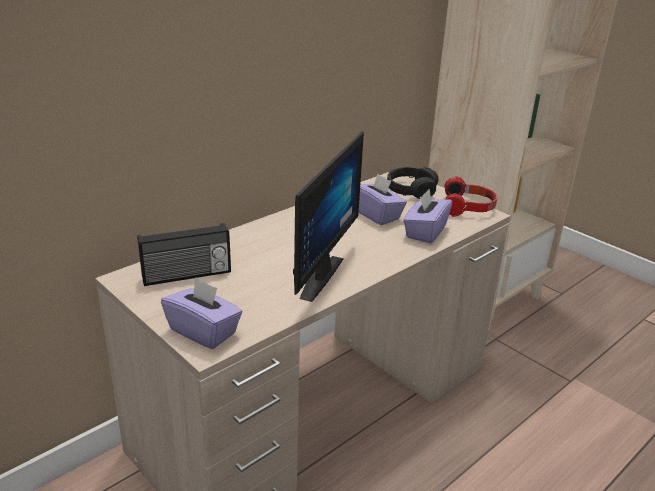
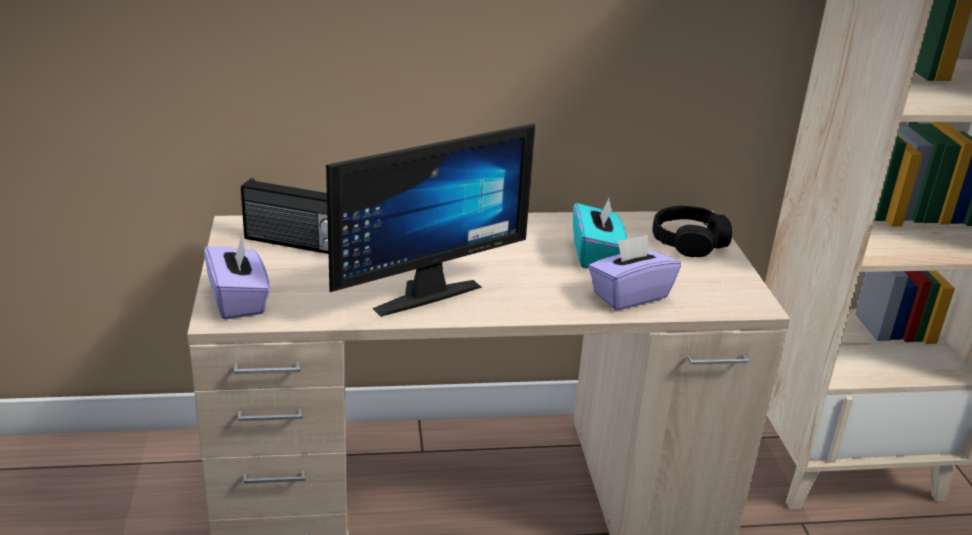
camera: 35 degrees right, 0 degrees up
(377, 215) = (596, 255): purple tissue box -> turquoise tissue box
(468, 207) = (739, 288): headphones -> none

